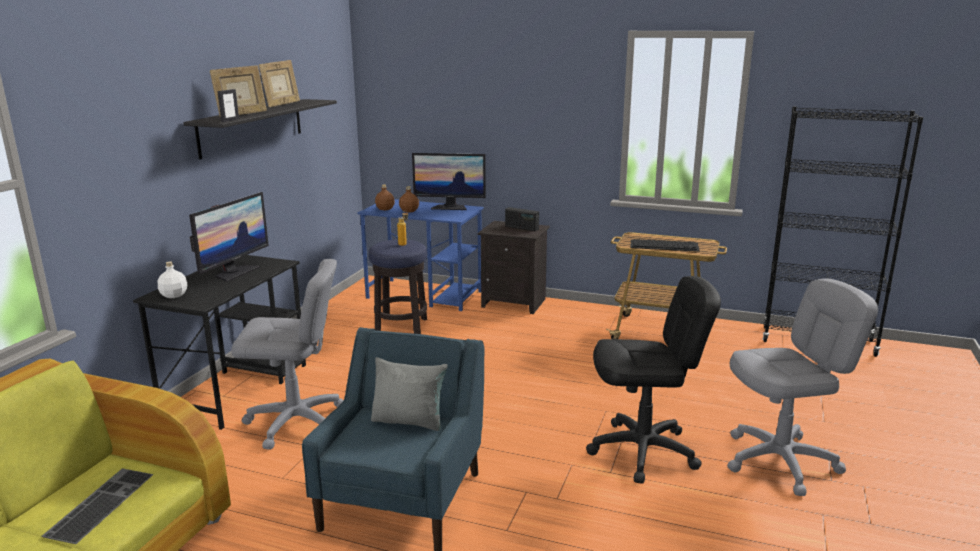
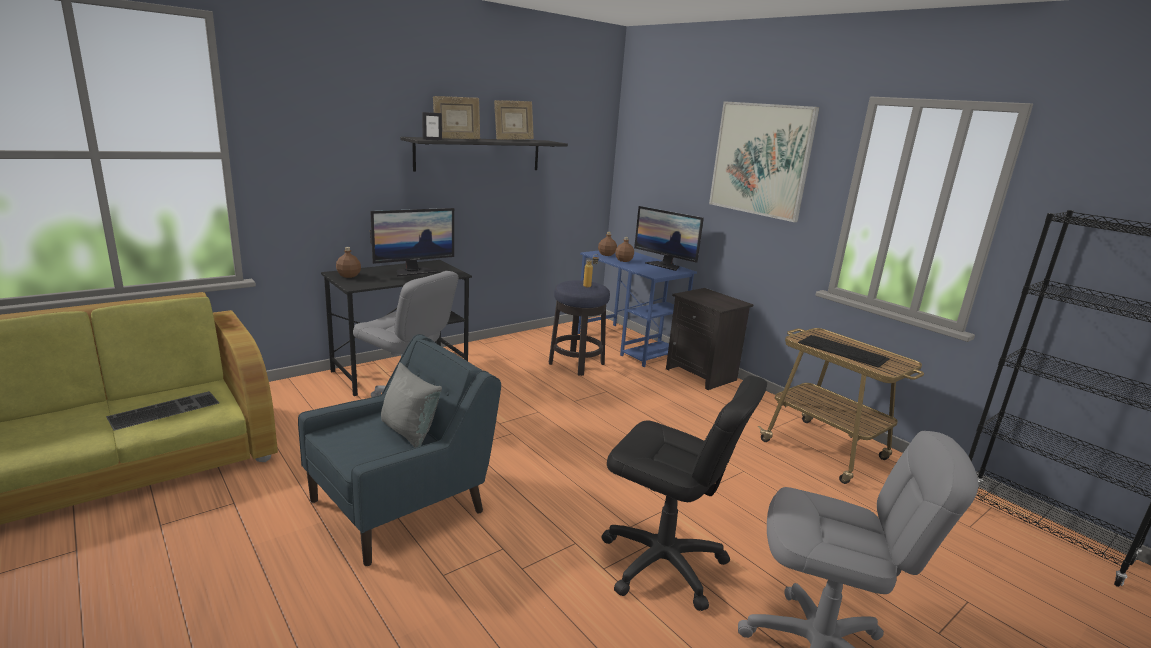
camera: 30 degrees right, 0 degrees up
(174, 295) = (349, 275): white bottle -> brown bottle
(521, 228) = (721, 299): radio -> none
(533, 92) = (761, 159): none -> picture

